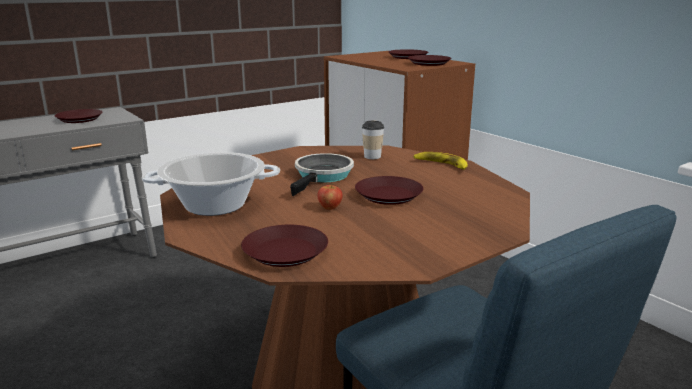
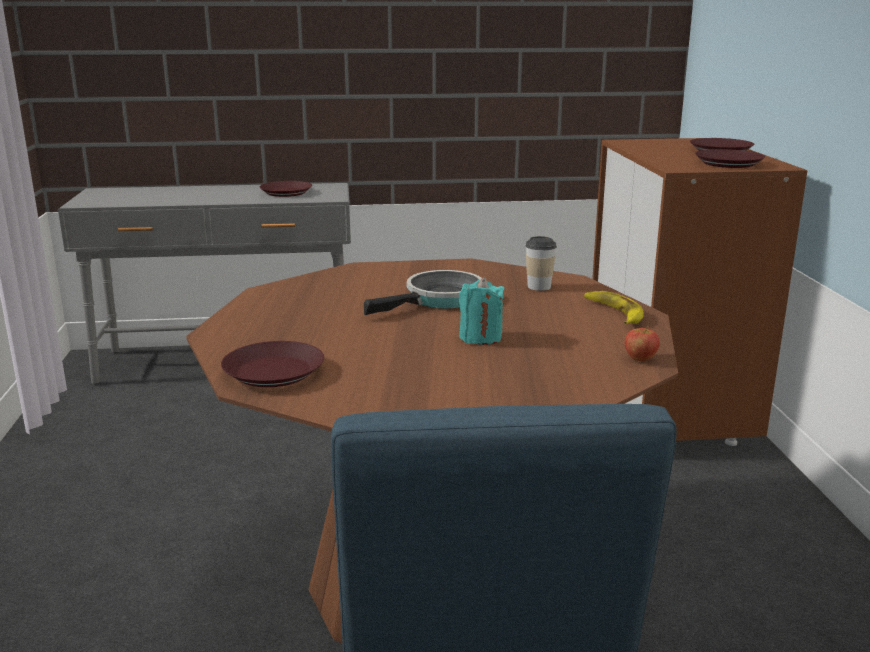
camera: 30 degrees right, 0 degrees up
(215, 205) = (280, 309): cooking pot -> none
(329, 207) = (390, 336): apple -> apple (640, 358)
(389, 195) = (480, 337): brown plate -> turquoise candle

